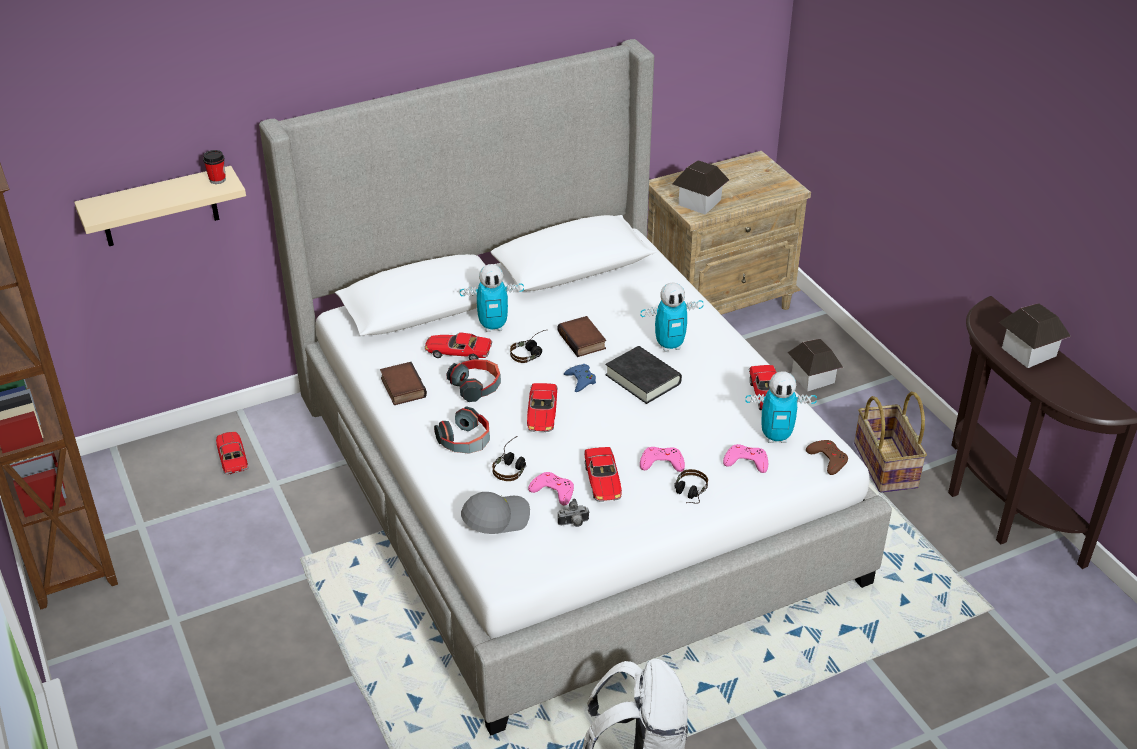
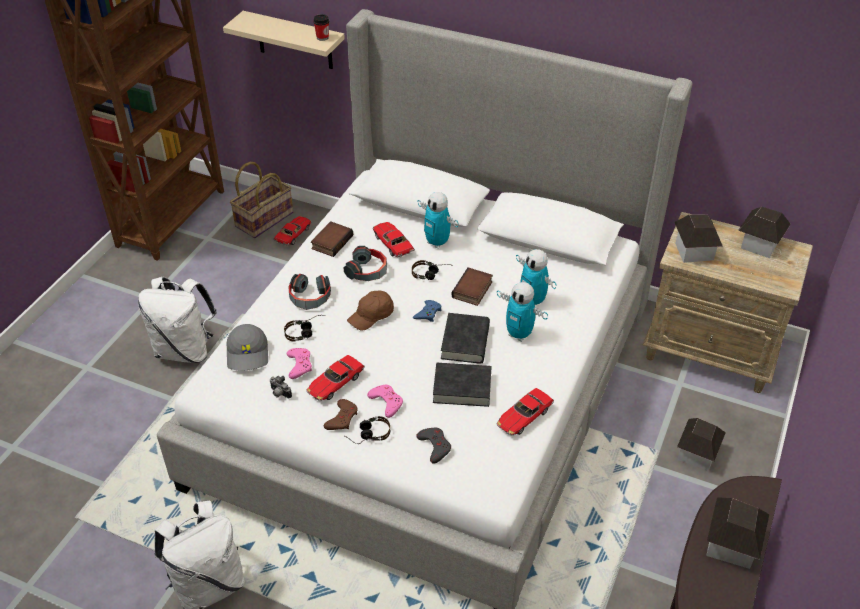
camera: 50 degrees right, 5 degrees up
(294, 631) = (185, 350): none -> white backpack
(495, 518) = (248, 354): grey cap -> grey cap turned 60 degrees clockwise
(542, 414) = (372, 316): toy car -> brown cap
(695, 410) = (462, 388): none -> black book
(730, 170) = (759, 244): none -> toy house
(746, 462) = (434, 446): pink game controller -> grey game controller
(776, 437) = (481, 448): toy robot -> toy robot (532, 301)
(827, 459) = (488, 492): brown game controller -> brown game controller (342, 418)
(884, 465) = (650, 556): basket -> basket (264, 219)

